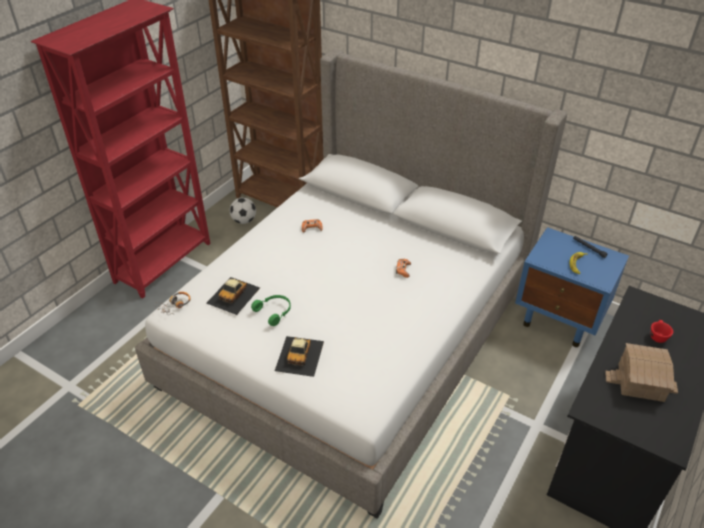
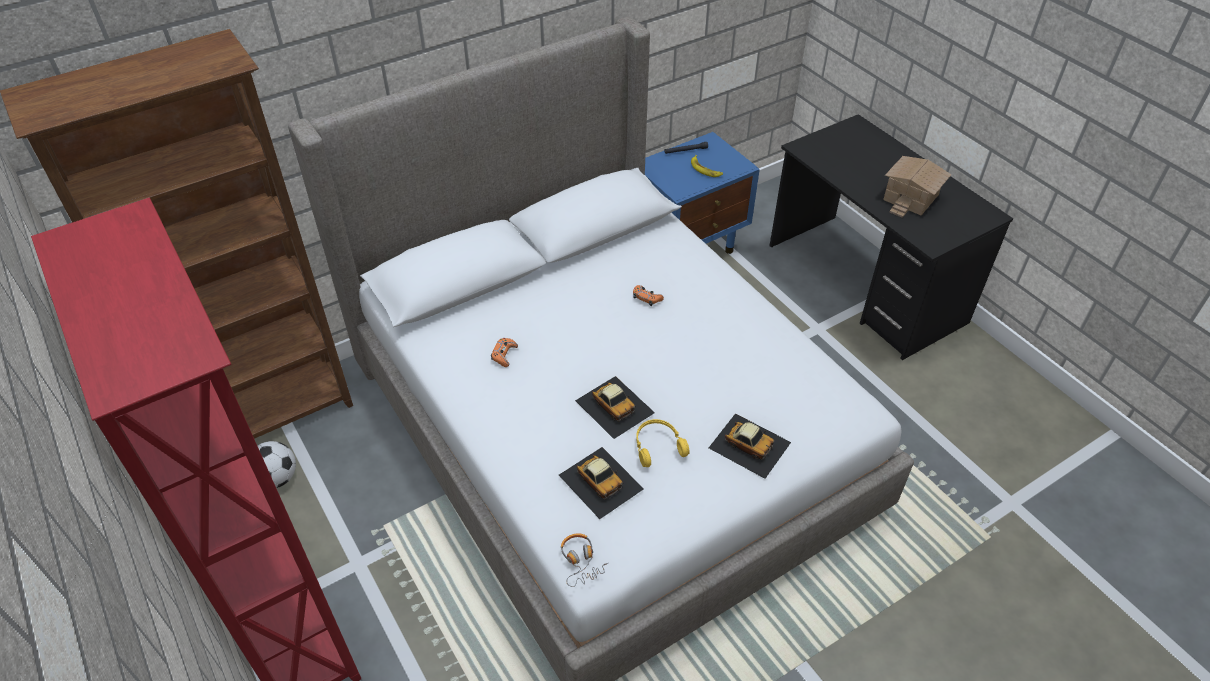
camera: 65 degrees left, 5 degrees up
(274, 312) = (658, 446): green headphones -> yellow headphones
(296, 283) = (614, 406): none -> toy car
(657, 335) = (857, 160): red cup -> none

